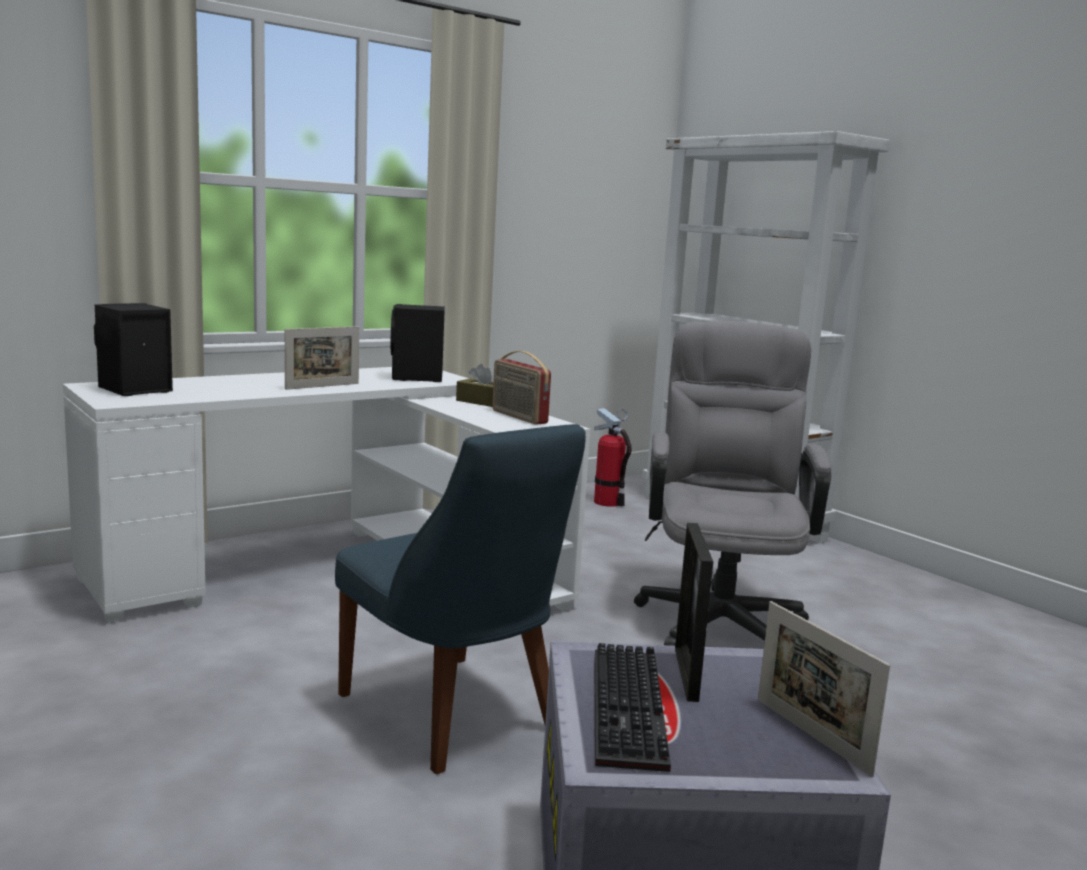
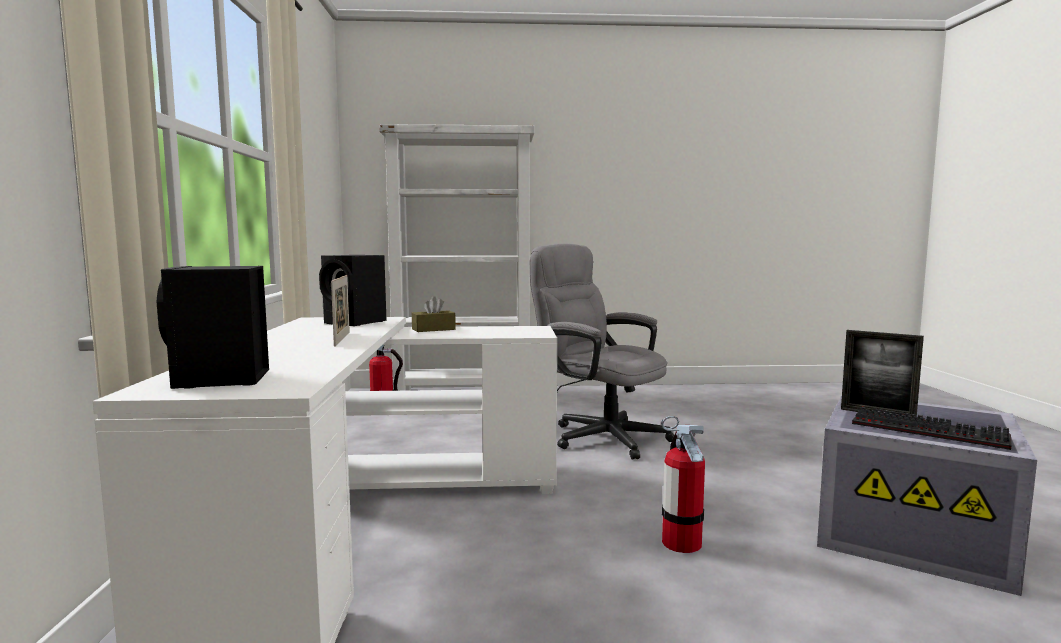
camera: 55 degrees left, 5 degrees down
(453, 715) = (681, 542): blue chair -> fire extinguisher
(518, 417) = (497, 330): radio -> none
(811, 735) = (953, 410): picture frame -> none

